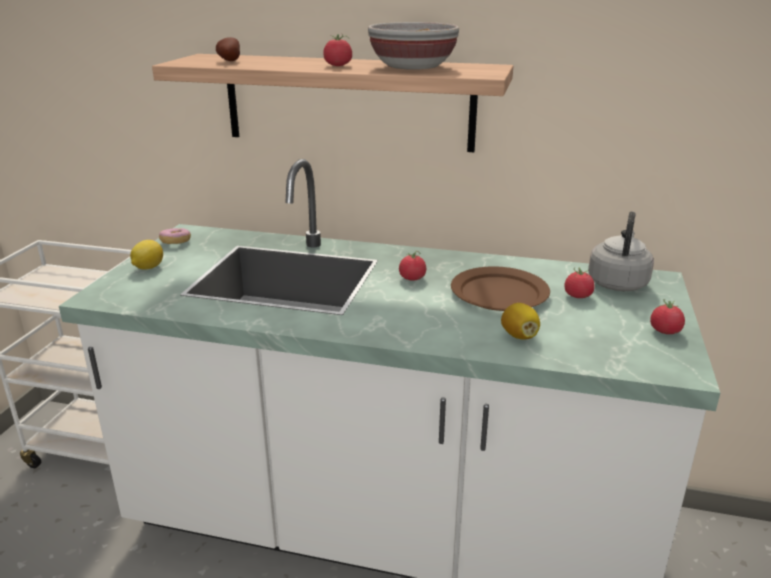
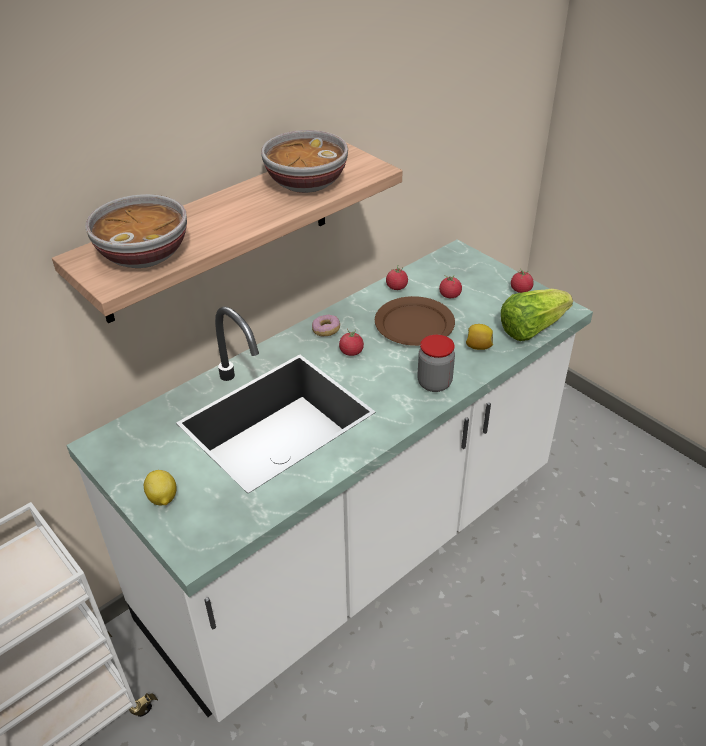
camera: 55 degrees left, 15 degrees up
(176, 242) = (118, 461): donut -> donut (326, 331)
(228, 61) = (144, 254): potato -> bowl
(338, 65) = (252, 210): tomato -> tomato (396, 287)
(423, 330) = (434, 383): none -> jar
(606, 358) = (531, 328): none -> lettuce
(617, 282) = (447, 270): grey kettle -> none

